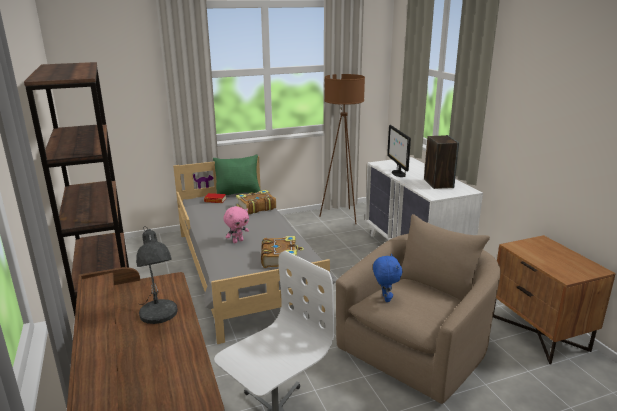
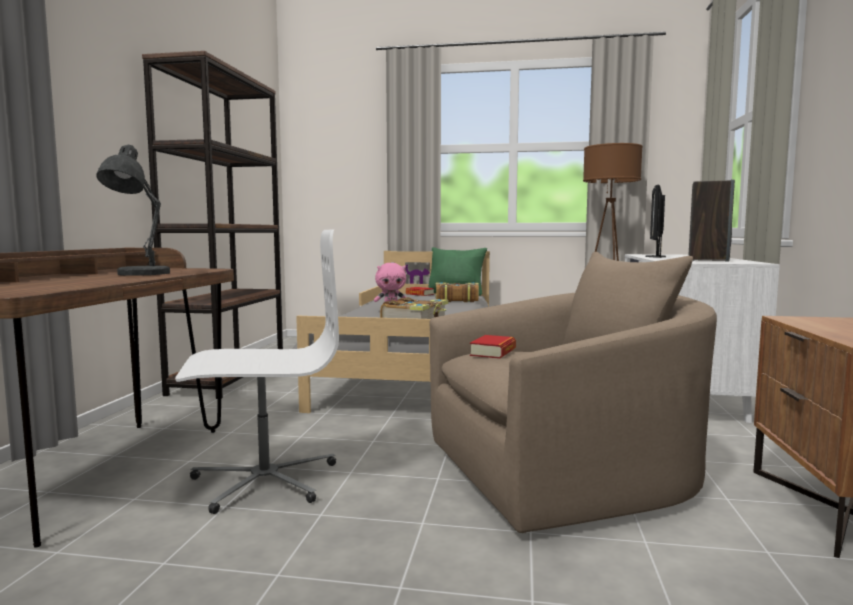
camera: 30 degrees right, 15 degrees down
(385, 298) = (493, 352): blue plush toy -> book

